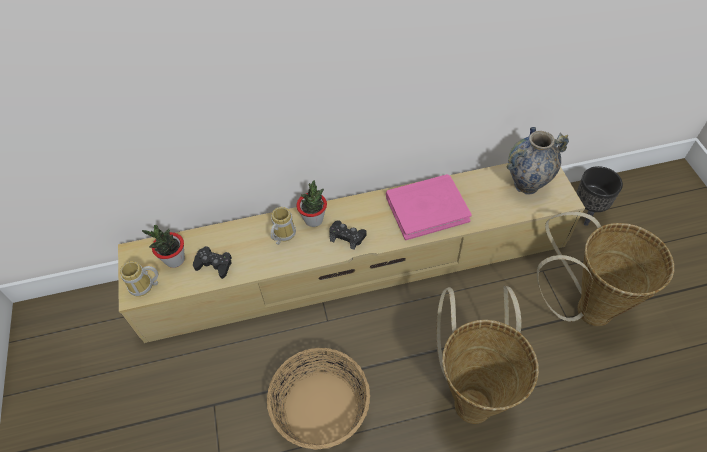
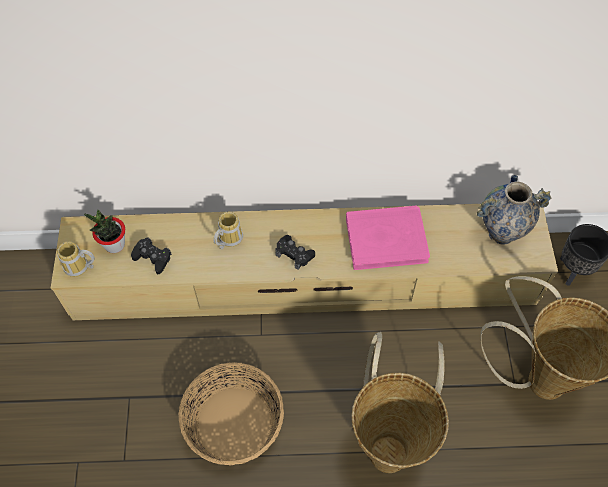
camera: 10 degrees right, 5 degrees up
(314, 219) = (264, 228): potted plant -> none

